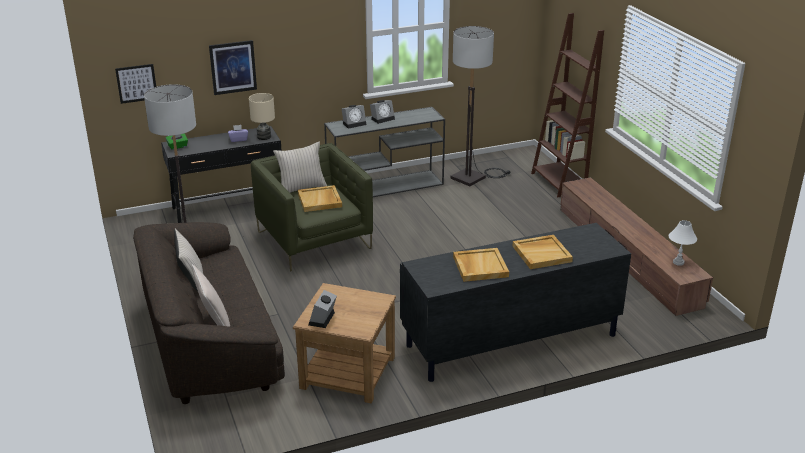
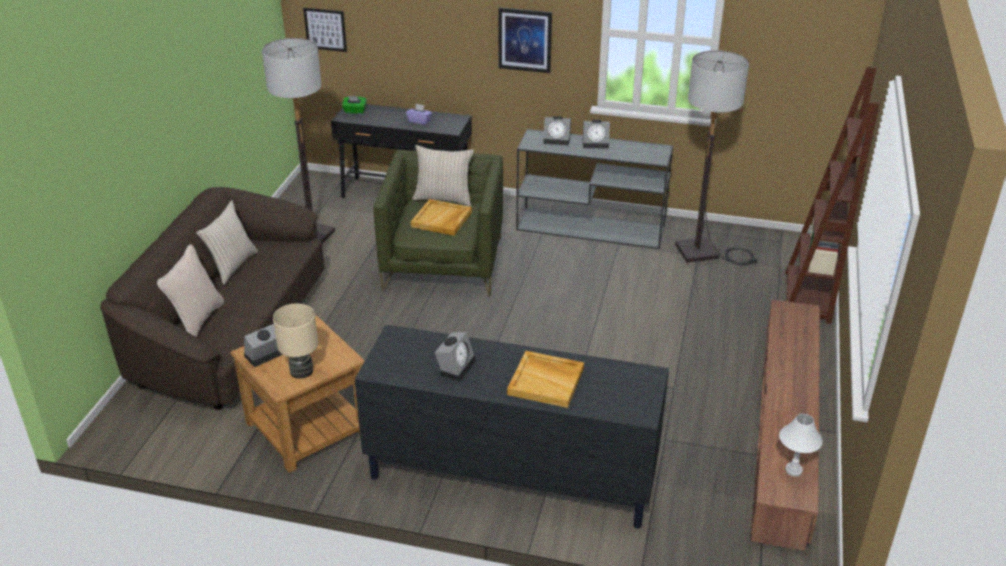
camera: 35 degrees right, 5 degrees up
(233, 67) = (432, 35): picture -> picture (525, 40)
(264, 137) = (447, 126): beige table lamp -> beige table lamp (302, 371)
(480, 266) = (456, 366): beige tray -> alarm clock

